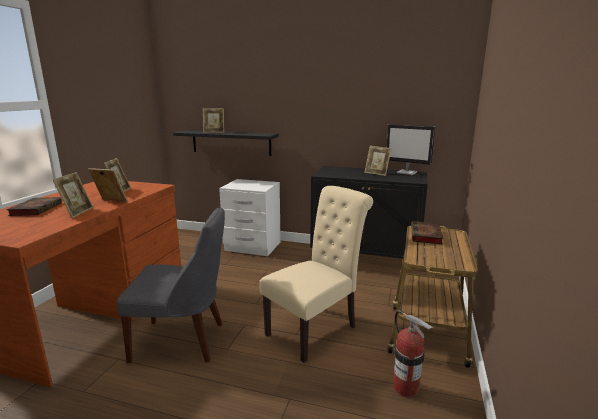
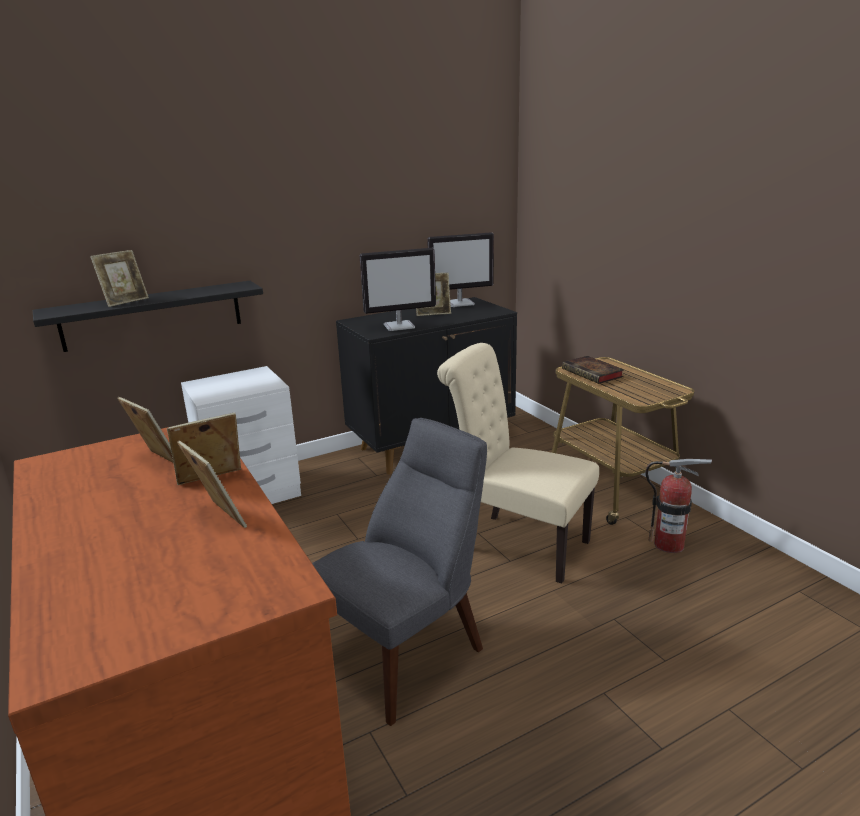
camera: 45 degrees left, 5 degrees up
(36, 209) = (107, 553): book -> none
(316, 329) = (517, 543): beige chair -> beige chair turned 60 degrees counterclockwise
(341, 174) = (400, 326): none -> monitor

